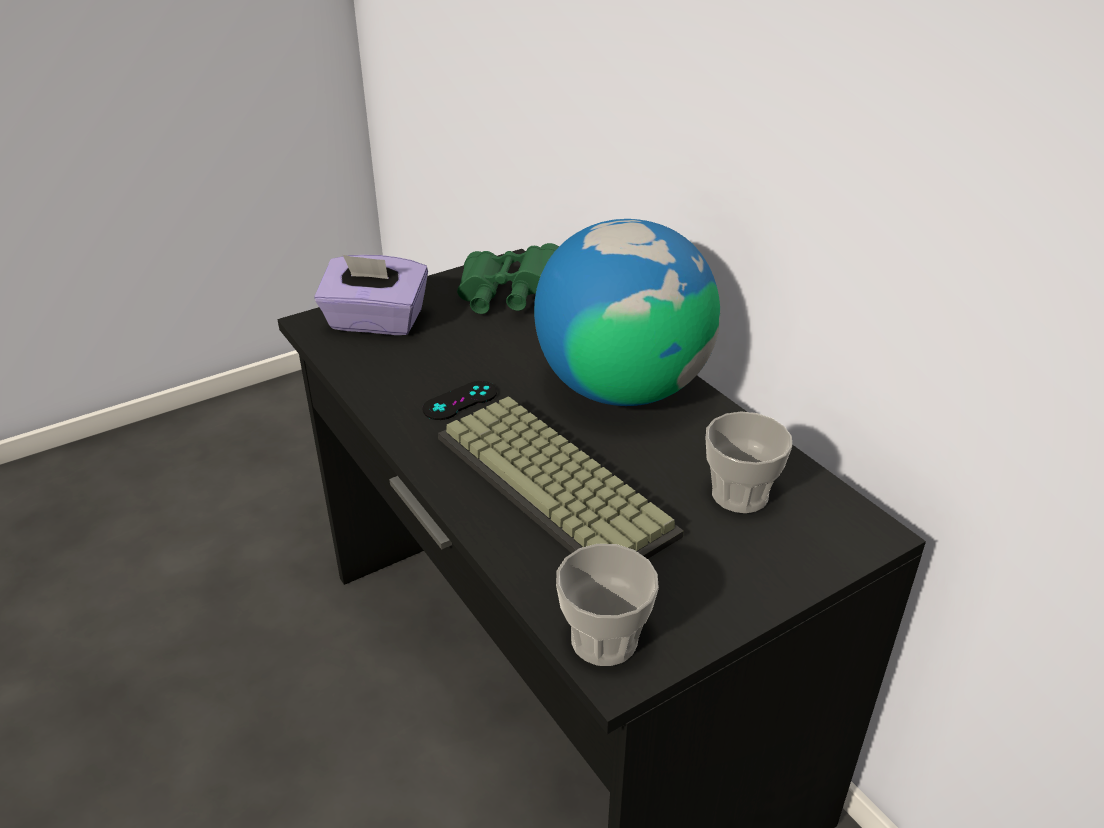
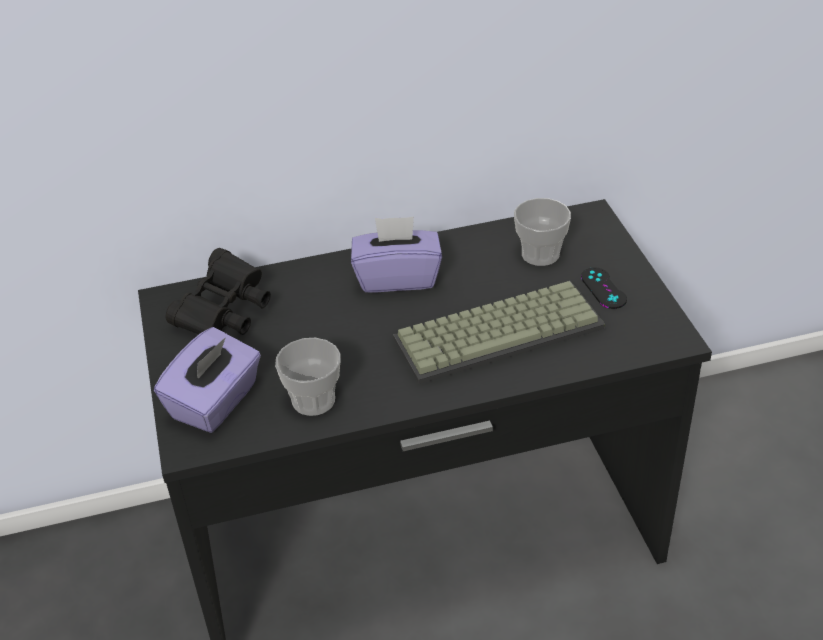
camera: 70 degrees left, 5 degrees up
(460, 401) = (372, 365): black game controller -> black game controller (603, 288)
(507, 297) = (225, 313): green binoculars -> black binoculars
(604, 640) = (651, 339): cup -> cup (313, 400)
(621, 388) = (397, 277): globe -> purple tissue box

